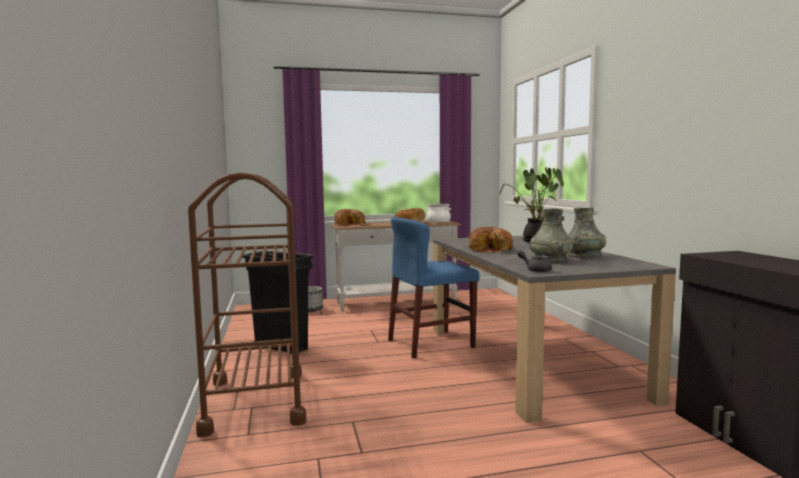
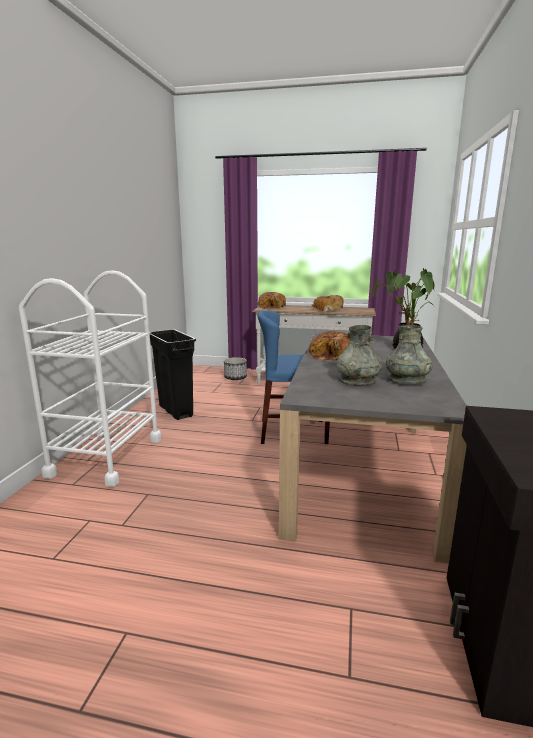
camera: 25 degrees right, 10 degrees up
(255, 401) = (107, 456): brown cart -> white cart
(438, 221) = (359, 309): cooking pot -> none
(536, 270) = (308, 394): grey teapot -> none

